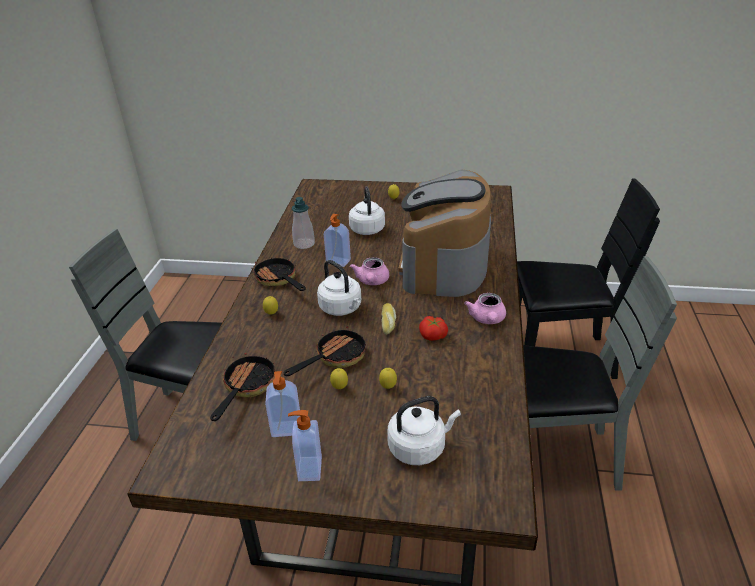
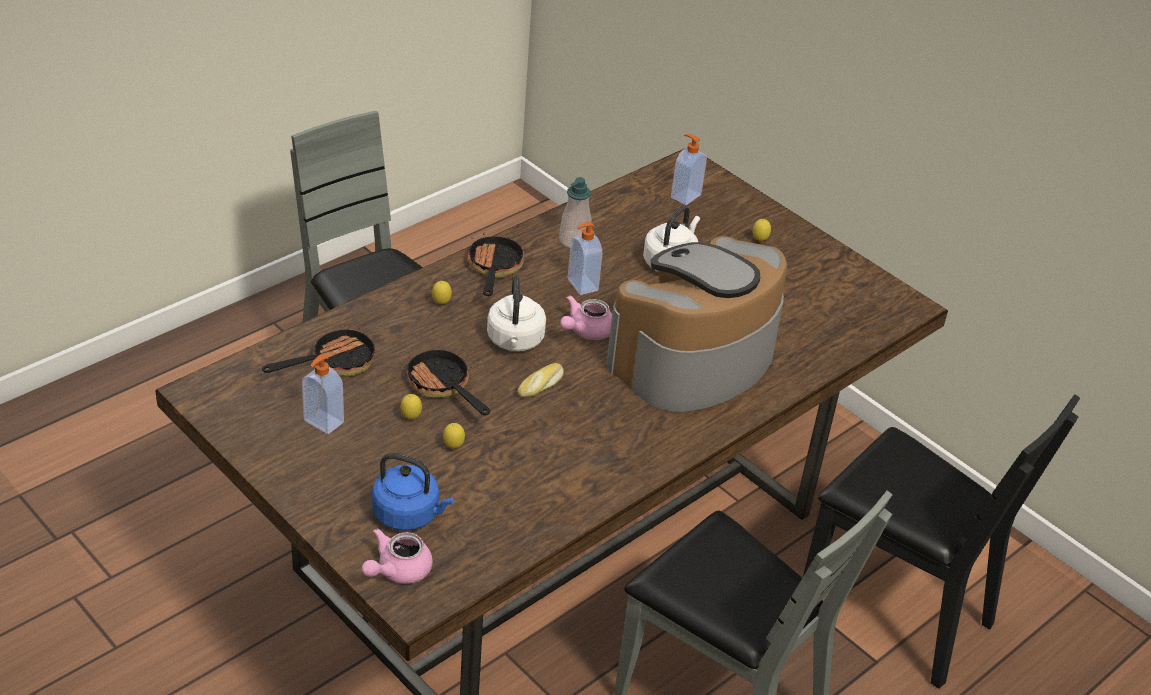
camera: 35 degrees right, 5 degrees up
(308, 469) = (301, 466): soap dispenser -> soap dispenser (685, 196)
(334, 358) = (443, 387): frying pan -> frying pan turned 120 degrees counterclockwise
(419, 447) = (409, 514): white kettle -> blue kettle
(433, 336) = (564, 429): tomato -> none
(487, 320) = (645, 450): pink teapot -> pink teapot (397, 571)

